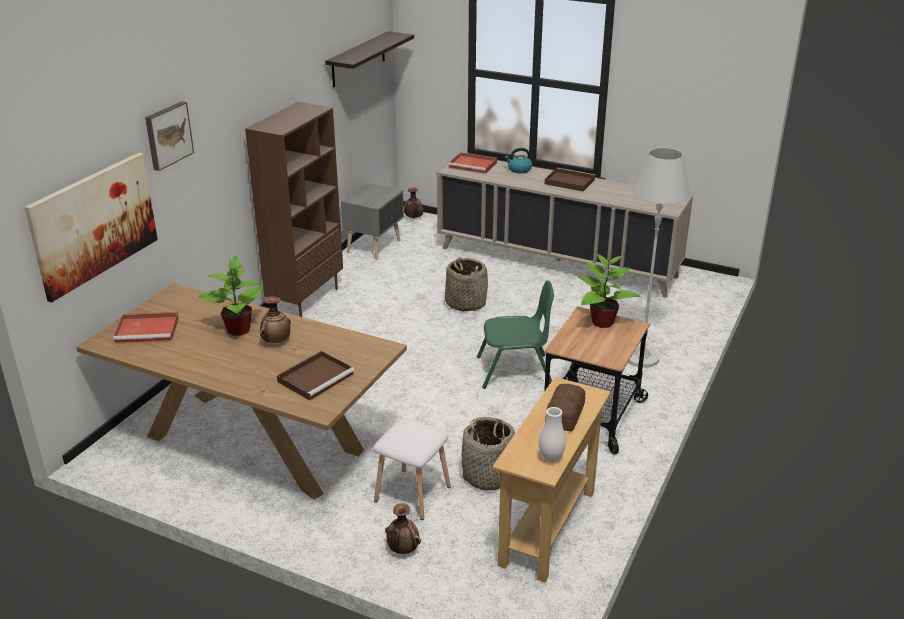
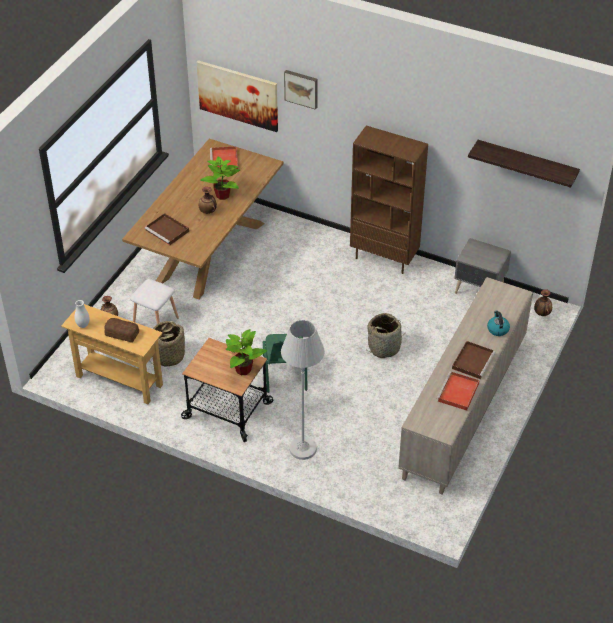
camera: 90 degrees right, 15 degrees up
(473, 165) = (504, 300): red tray -> red tray (458, 393)

